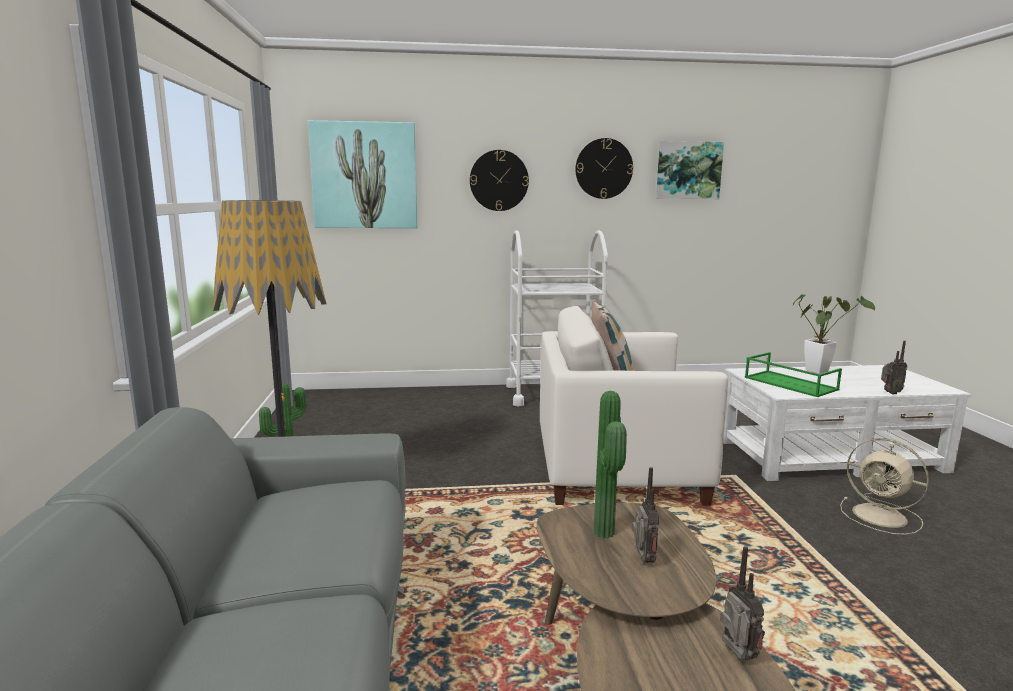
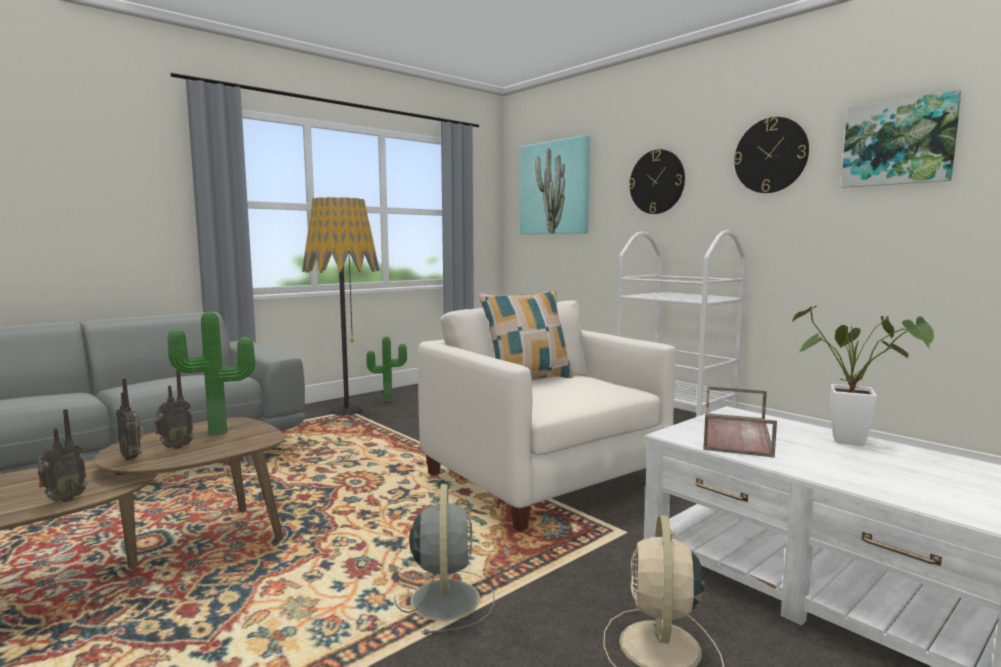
camera: 55 degrees right, 5 degrees down
(789, 383) = (734, 433): green tray -> brown tray
(798, 561) = (445, 598): none -> grey fan
(889, 393) = (847, 485): radio -> radio (133, 457)

